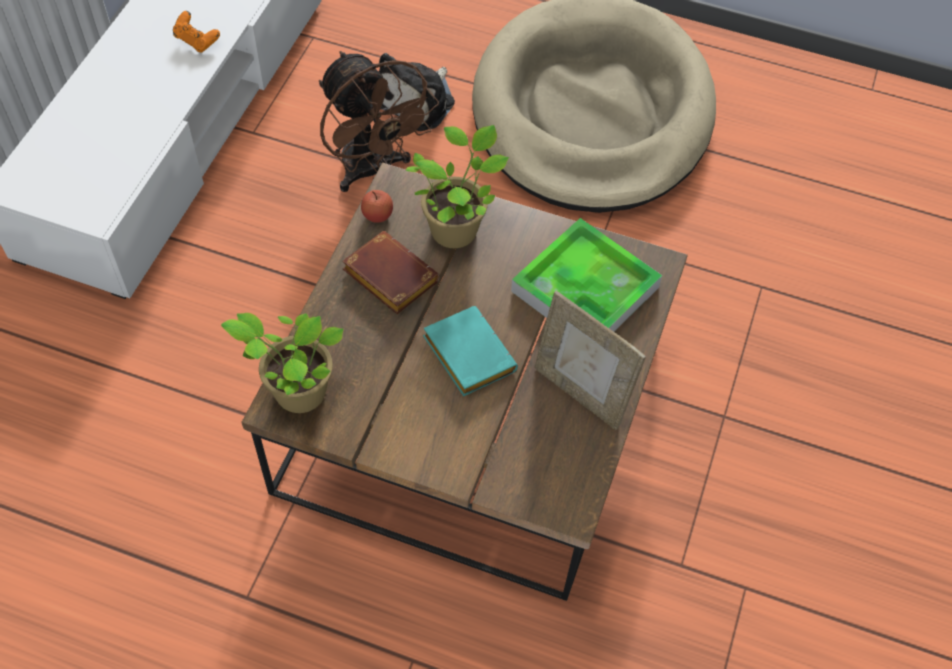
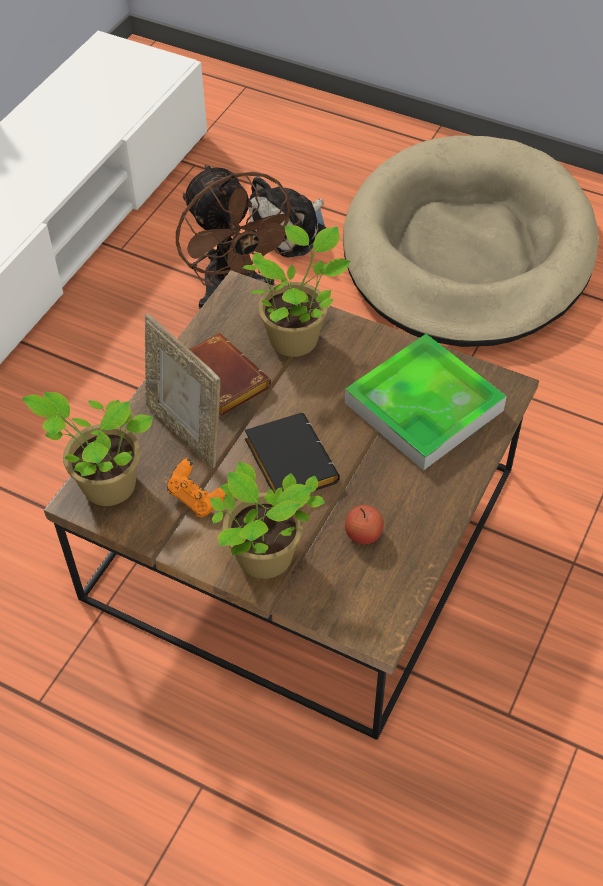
camera: 10 degrees right, 5 degrees down
(197, 41) = (69, 151): orange game controller -> orange game controller (197, 498)
(377, 215) = (217, 319): apple -> apple (363, 534)
(458, 453) = (264, 560): none -> potted plant
(465, 354) = (287, 461): turquoise book -> black book
(580, 393) = (404, 510): picture frame -> picture frame (186, 431)

